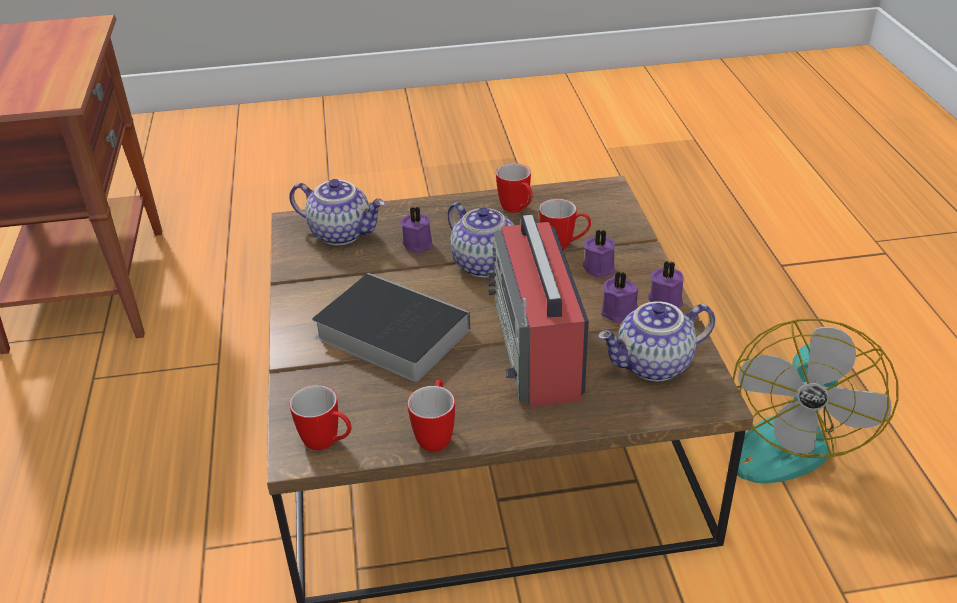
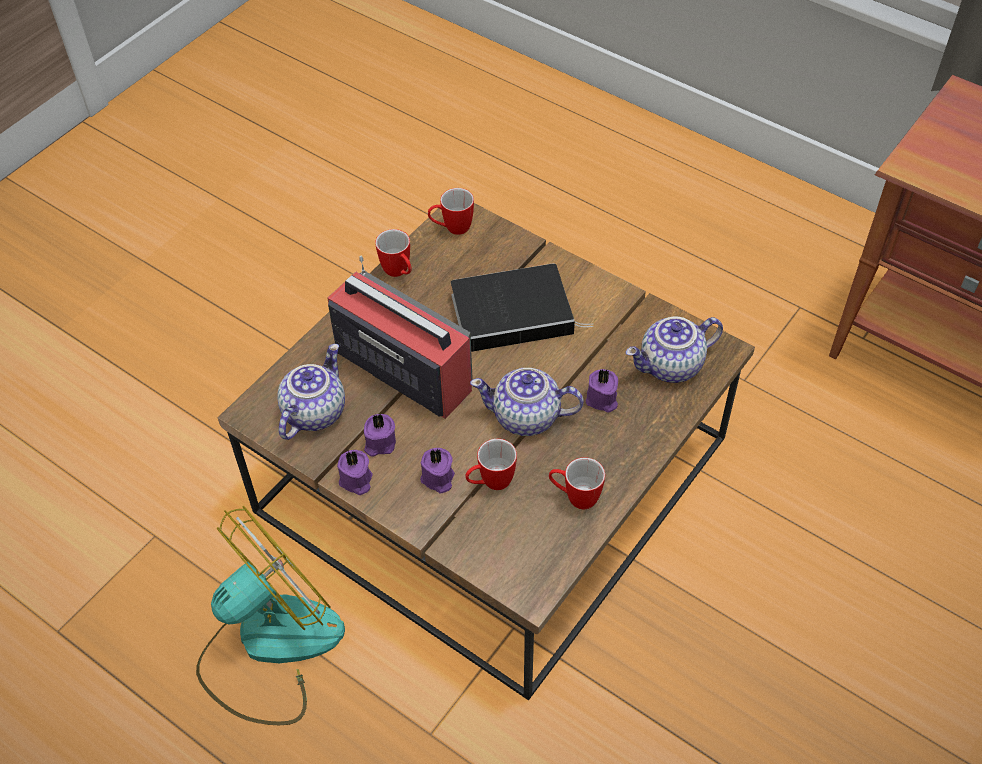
camera: 135 degrees right, 15 degrees up
(782, 435) = (269, 646): fan -> fan turned 75 degrees clockwise

